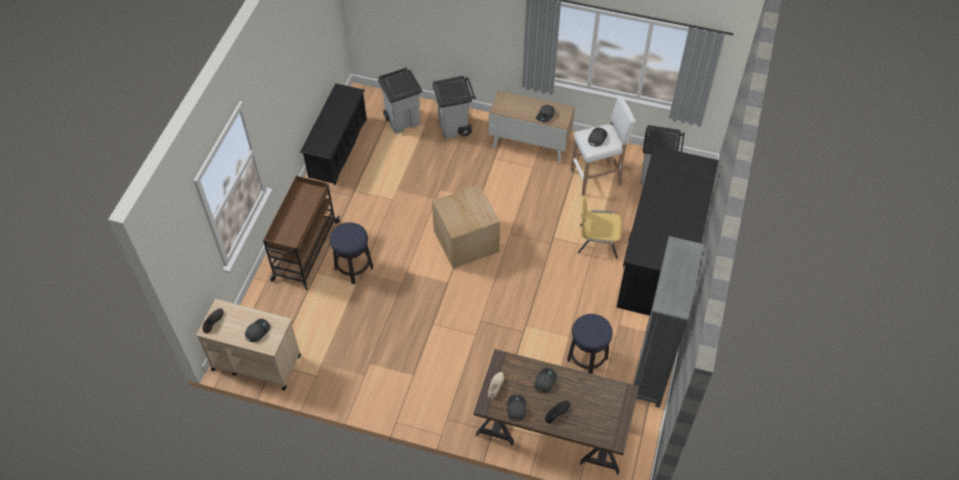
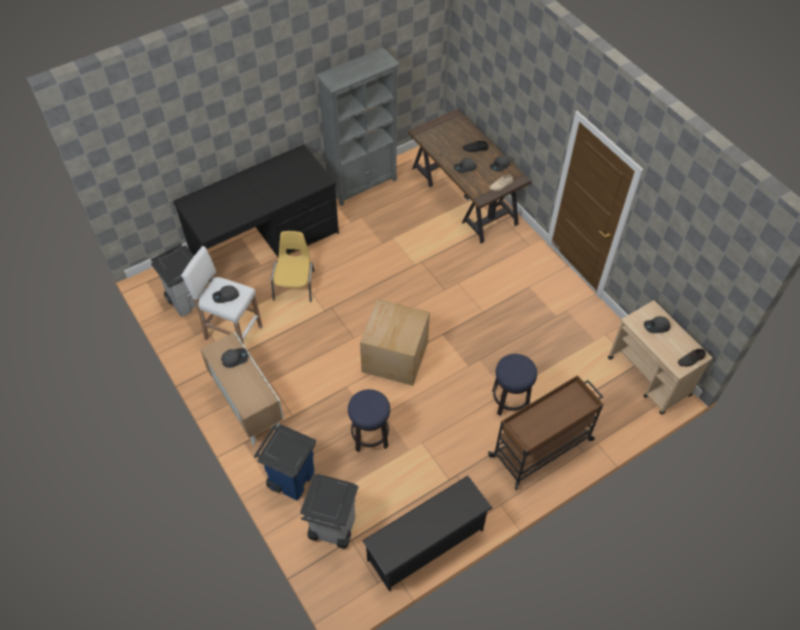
camera: 140 degrees left, 0 degrees up
(455, 127) = (291, 478): grey trash can -> blue trash can
(587, 359) = (396, 217): stool -> stool (370, 436)
(597, 241) = (295, 284): yellow chair -> yellow chair turned 135 degrees counterclockwise

